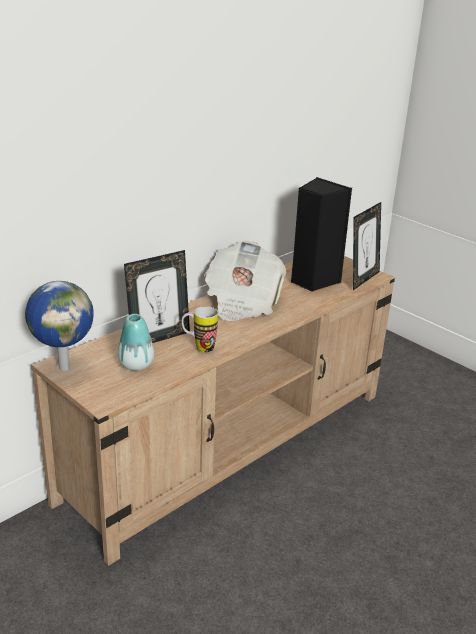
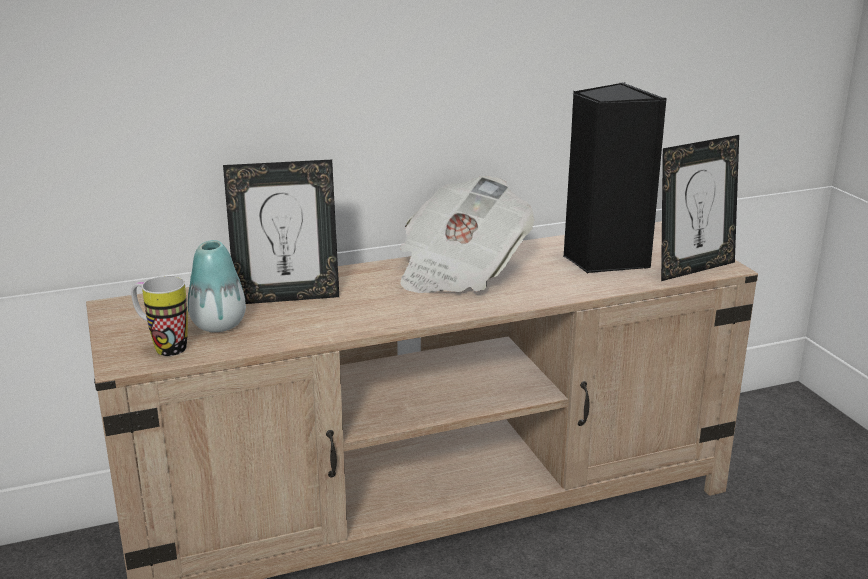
camera: 25 degrees right, 5 degrees down
(64, 367) = (122, 311): globe -> none
(199, 347) = (331, 318): mug -> mug (163, 347)

